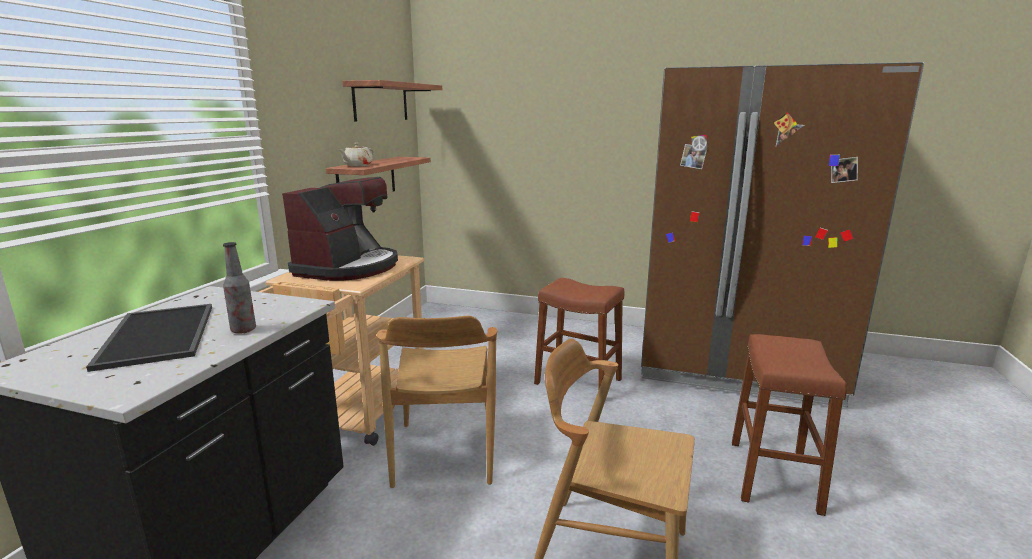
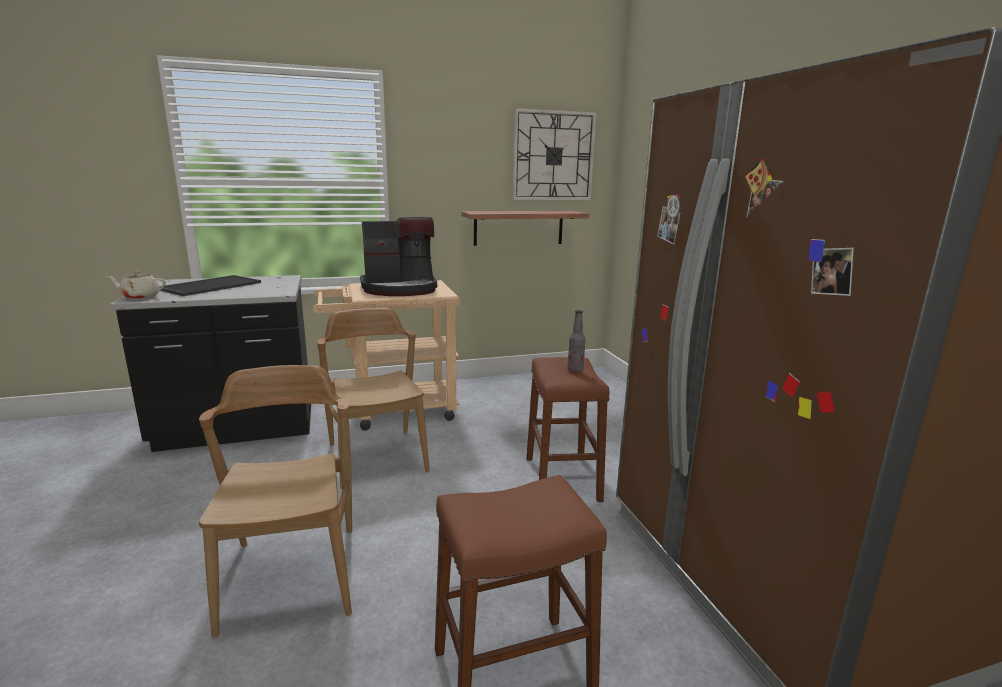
camera: 55 degrees right, 0 degrees up
(243, 330) = (227, 294): bottle -> bottle (575, 370)
(357, 165) = (487, 212): beige teapot -> beige teapot (140, 297)
(381, 102) = (553, 156): shelf -> wall clock
(444, 452) = (377, 457): brown chair -> brown chair turned 105 degrees clockwise

